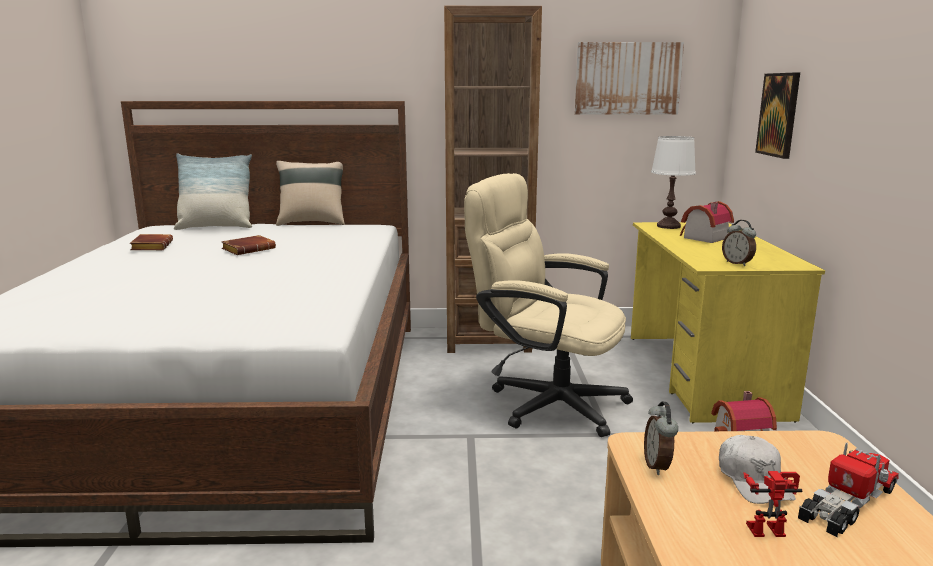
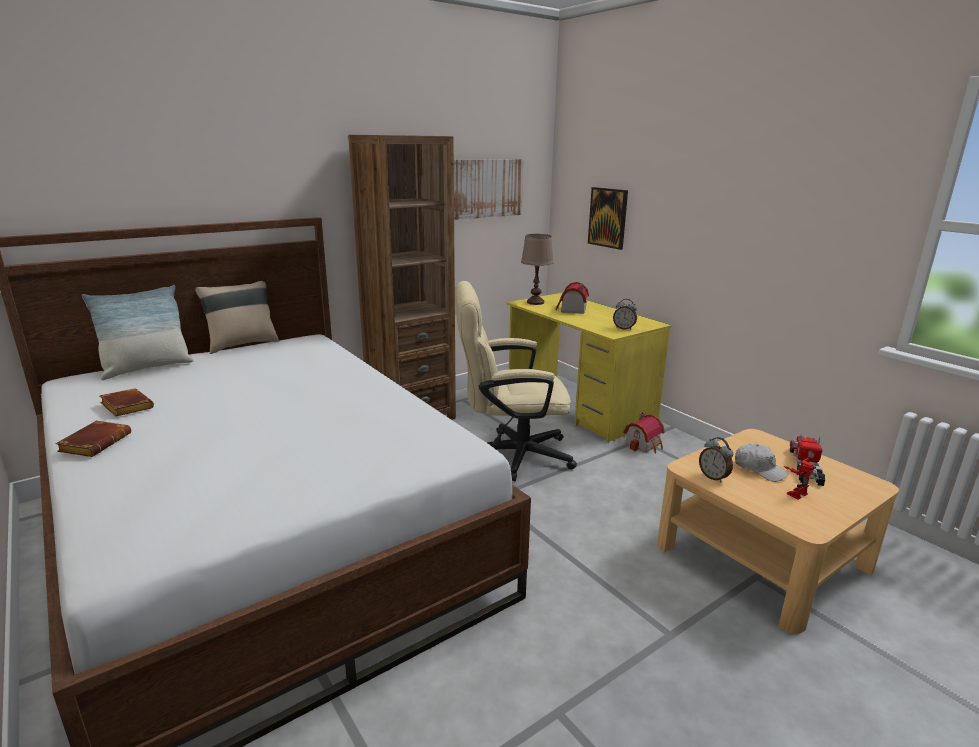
camera: 35 degrees left, 5 degrees up
(249, 249) = (246, 387): brown book -> brown book (95, 443)
(668, 226) = (535, 302): white table lamp -> brown table lamp

